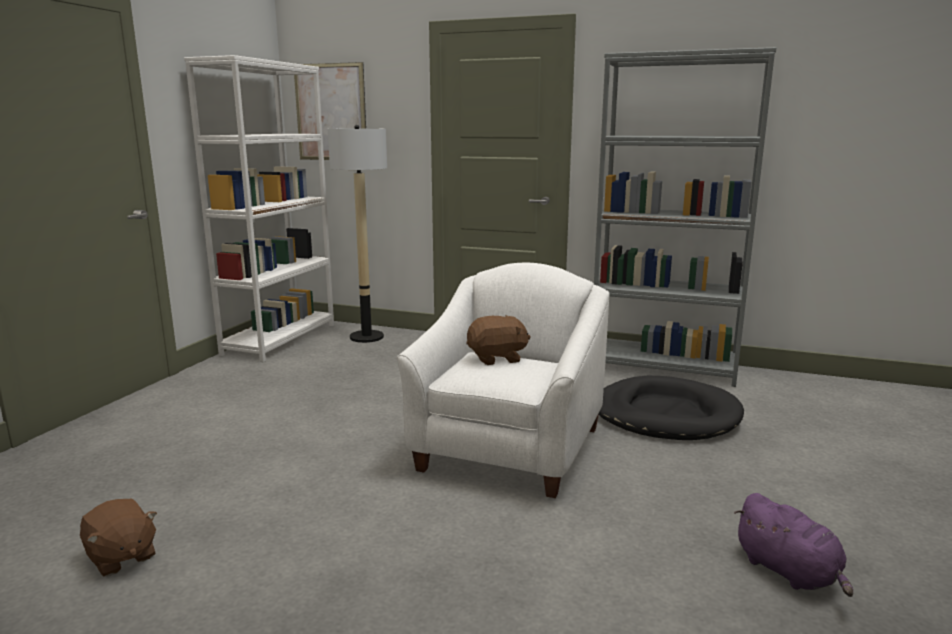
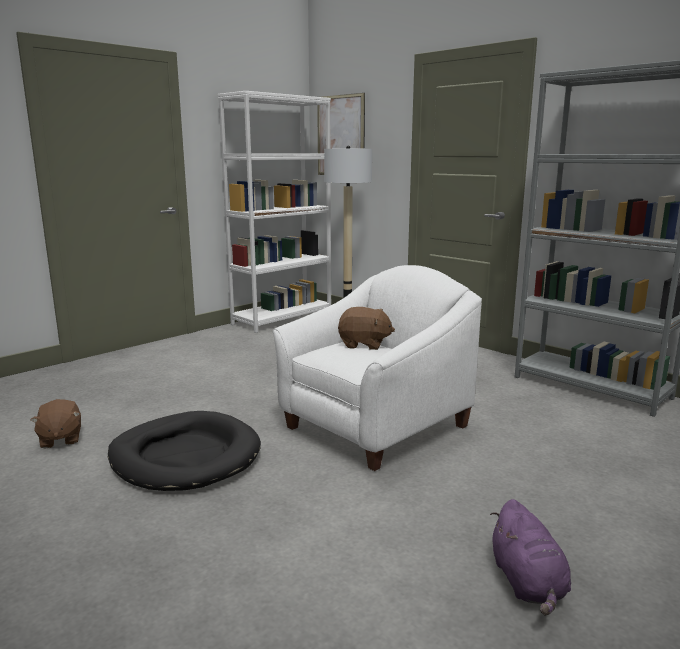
camera: 25 degrees right, 0 degrees up
(666, 415) = (549, 427): black dog bed -> black dog bed (185, 456)

